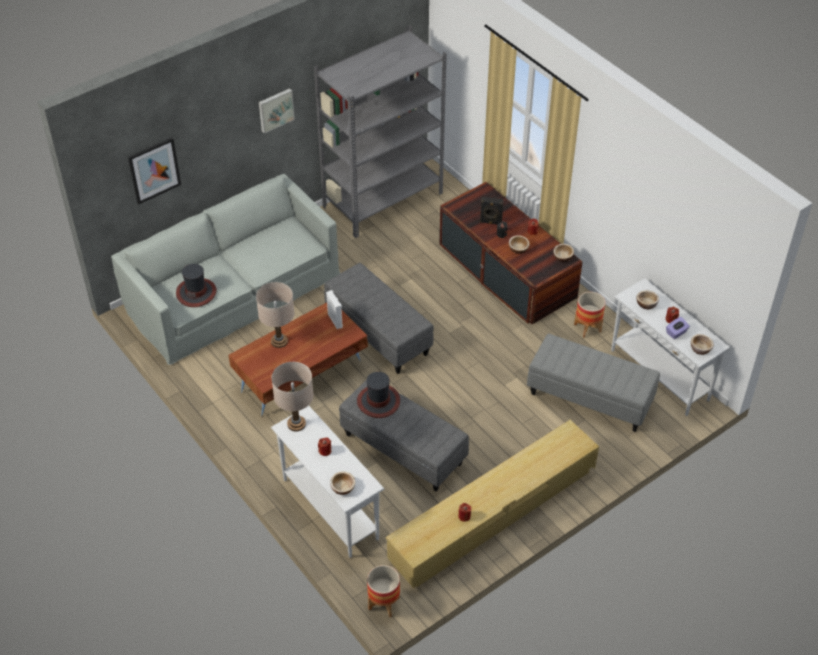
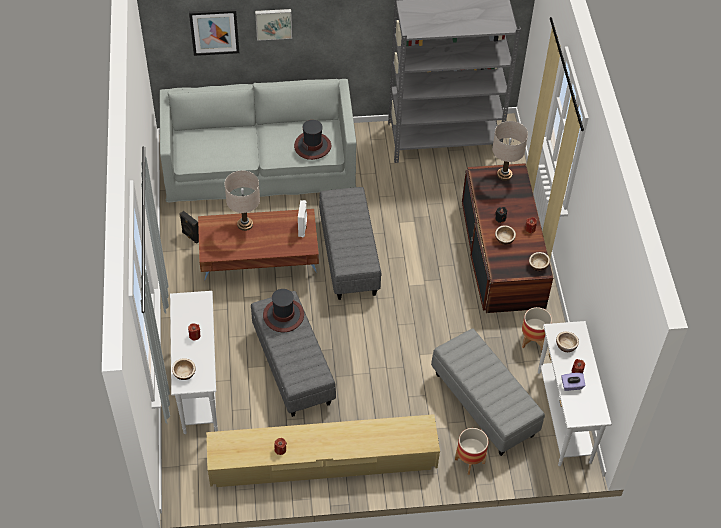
camera: 30 degrees right, 5 degrees up
(196, 292) = (211, 151): hat -> hat (312, 146)
(275, 109) = (348, 19): picture -> picture (273, 23)
(296, 424) = (190, 301): beige table lamp -> beige table lamp (504, 174)
(384, 604) = (181, 486): planter -> planter (469, 461)
(490, 222) = (499, 203): black speaker -> black speaker (190, 236)
(700, 349) = (581, 412): bowl -> none

